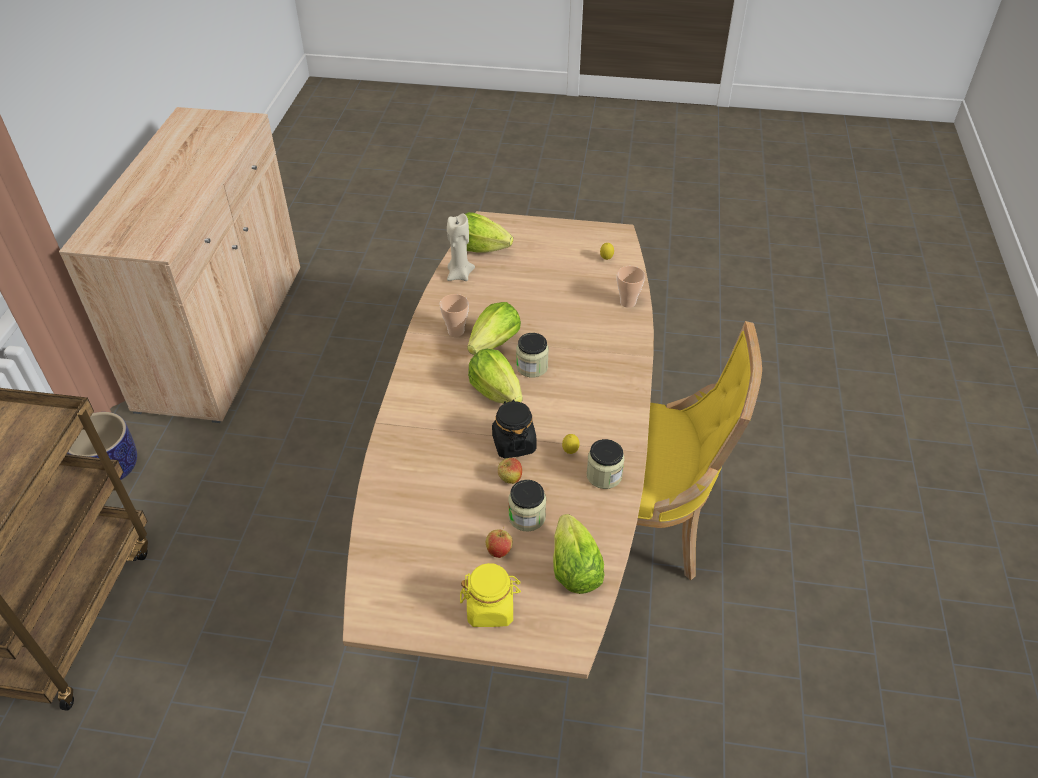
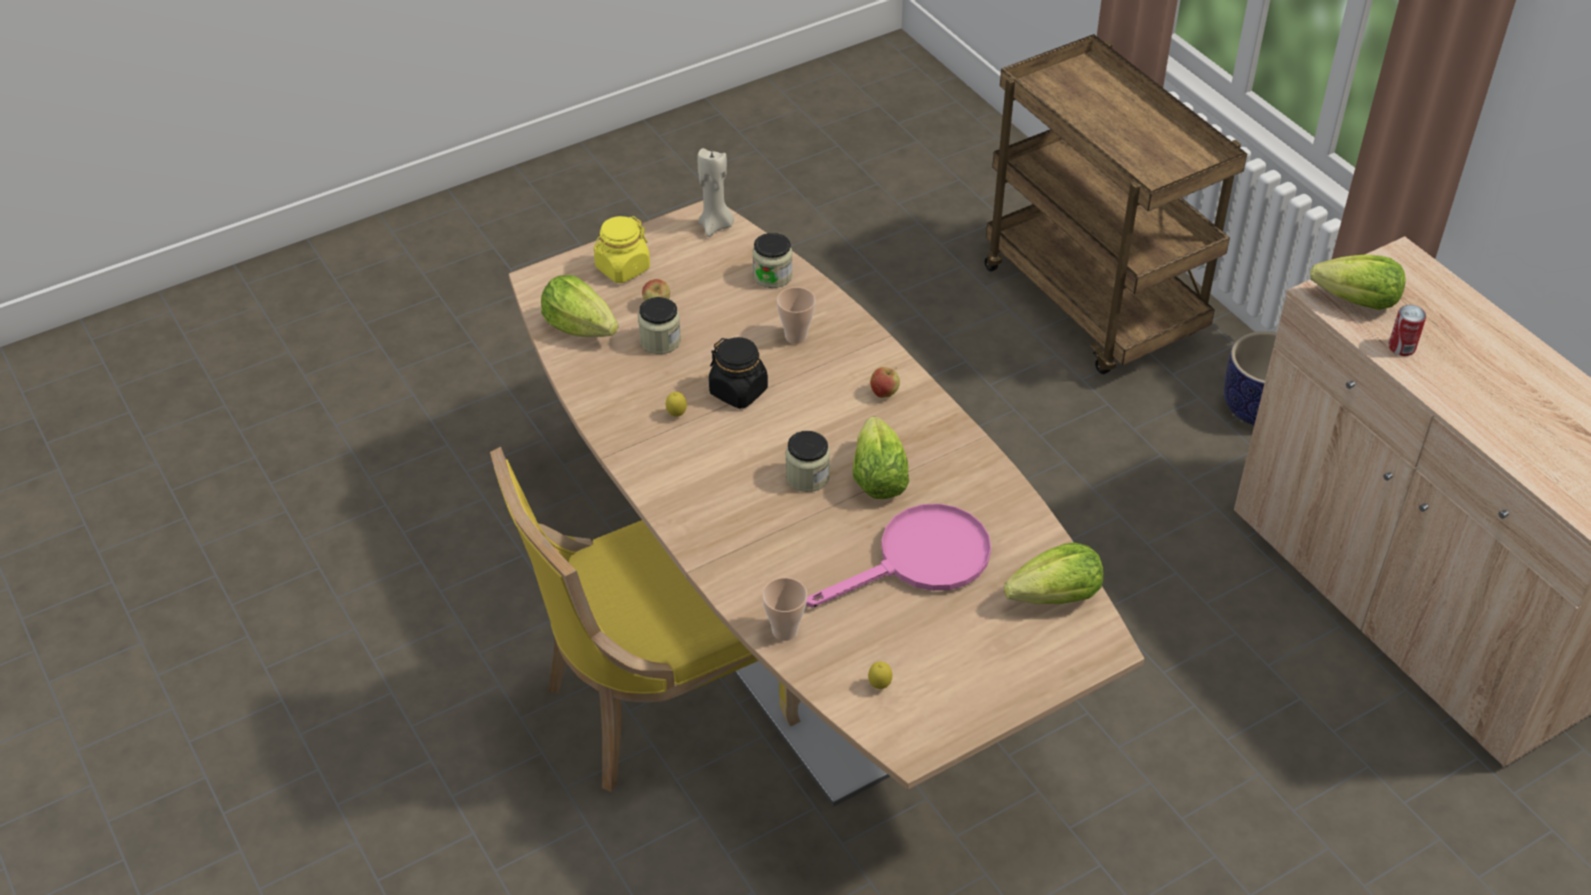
camera: 140 degrees right, 0 degrees up
(178, 208) = (1401, 347): none -> can
(456, 331) = (936, 467): cup -> cup (796, 336)
(459, 275) = (1027, 540): beige candle -> beige candle (716, 226)
(496, 391) = (813, 428): lettuce -> lettuce (1357, 301)
(510, 479) = (708, 360): apple -> apple (884, 393)
(523, 295) = (920, 560): none -> pink frying pan
(604, 475) = (623, 413): jar -> jar (772, 276)

